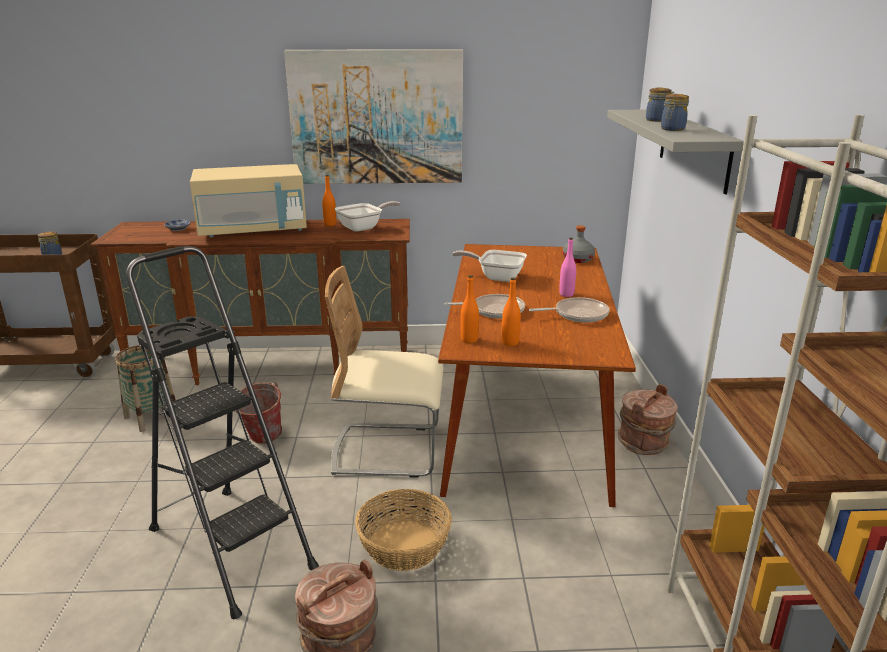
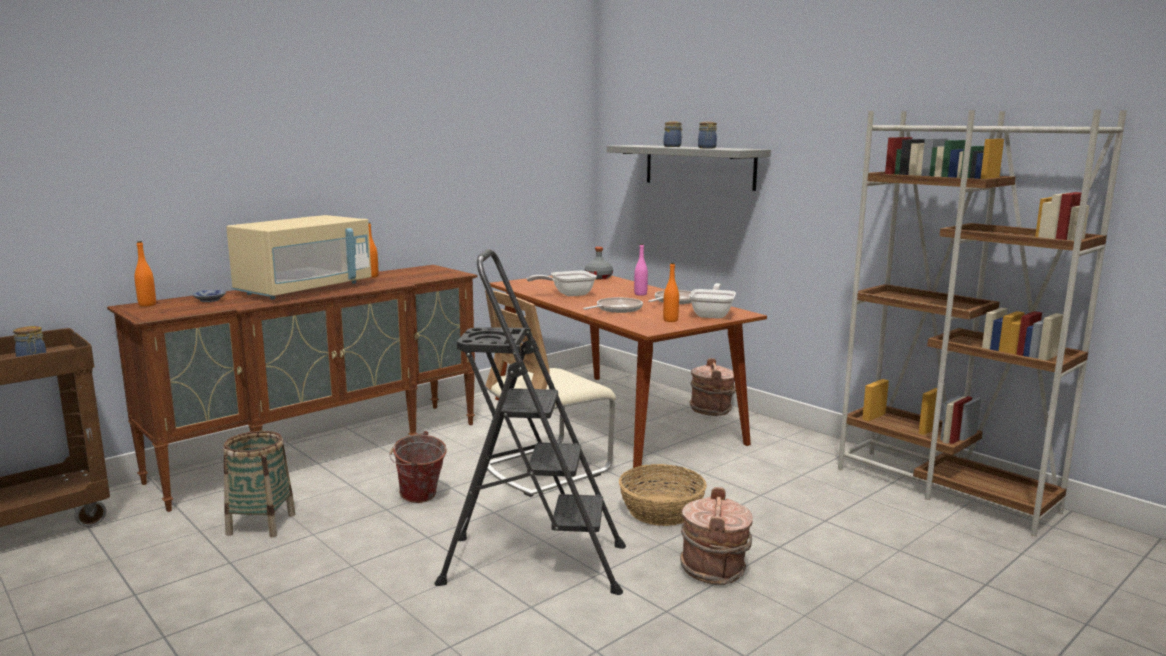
camera: 40 degrees left, 10 degrees down
(364, 227) = (412, 274): frying pan -> frying pan (713, 314)
(377, 118) = (398, 163): picture -> none
(469, 340) = (641, 324): orange bottle -> orange bottle (147, 305)

